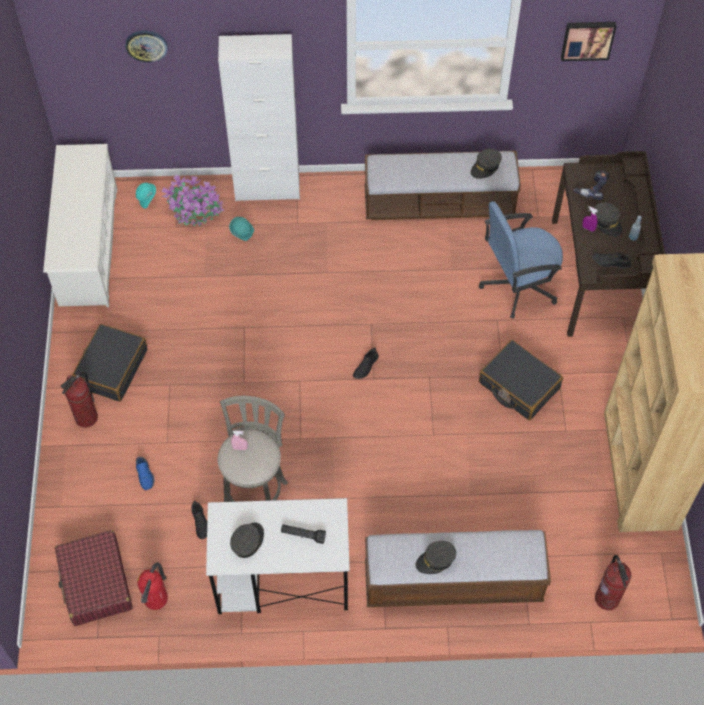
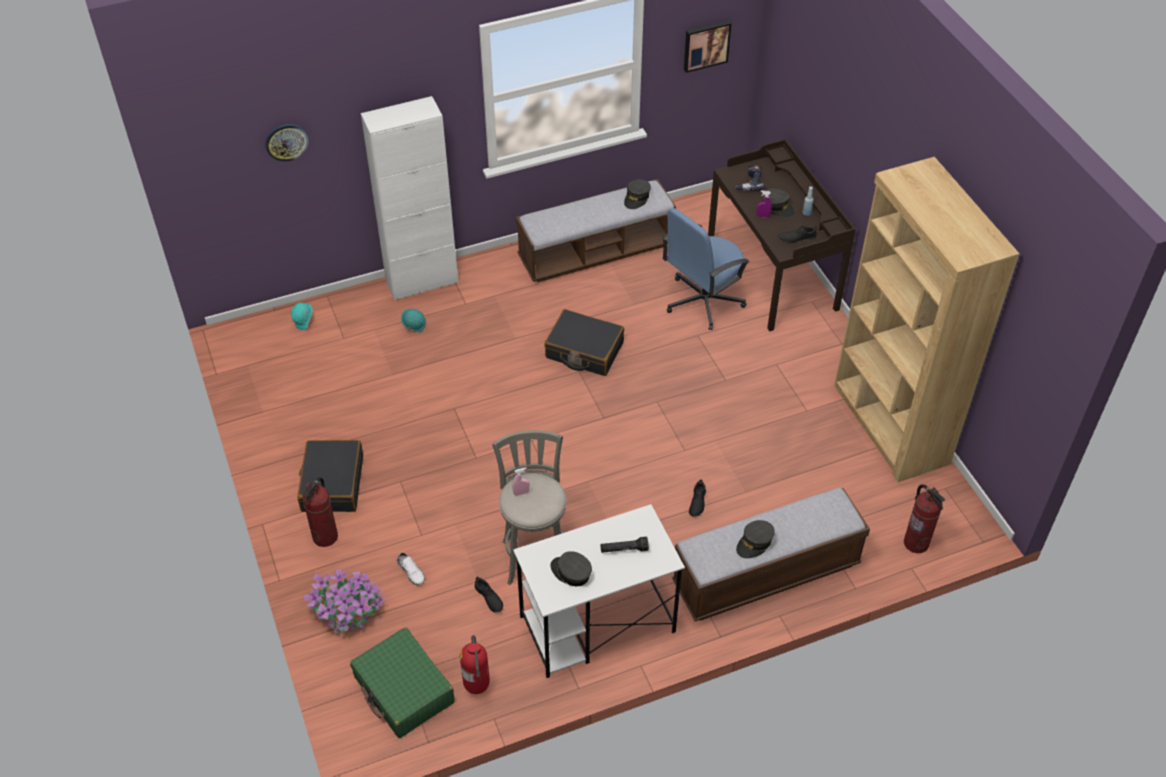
camera: 20 degrees left, 10 degrees down
(88, 246) = (259, 380): white shoe rack -> none
(95, 583) = (404, 690): red suitcase -> green suitcase
(145, 475) = (411, 571): blue shoe -> white shoe
(195, 212) = (357, 320): potted plant -> potted plant (348, 612)
(247, 542) = (571, 572): grey cap -> grey cap turned 60 degrees counterclockwise
(365, 366) = (591, 409): black shoe -> black shoe (697, 502)
(518, 386) = (744, 385): black suitcase -> black suitcase (584, 351)

